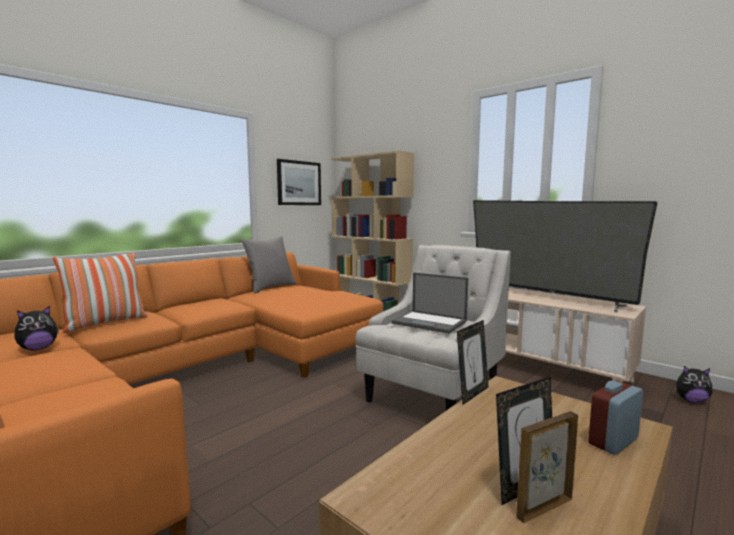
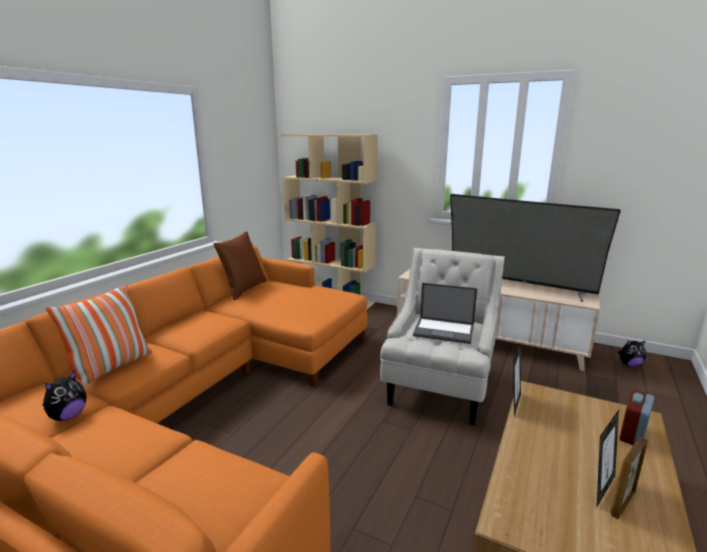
camera: 15 degrees left, 10 degrees up
(270, 288) = (243, 289): grey pillow -> brown pillow
(299, 183) = (246, 163): picture -> none

